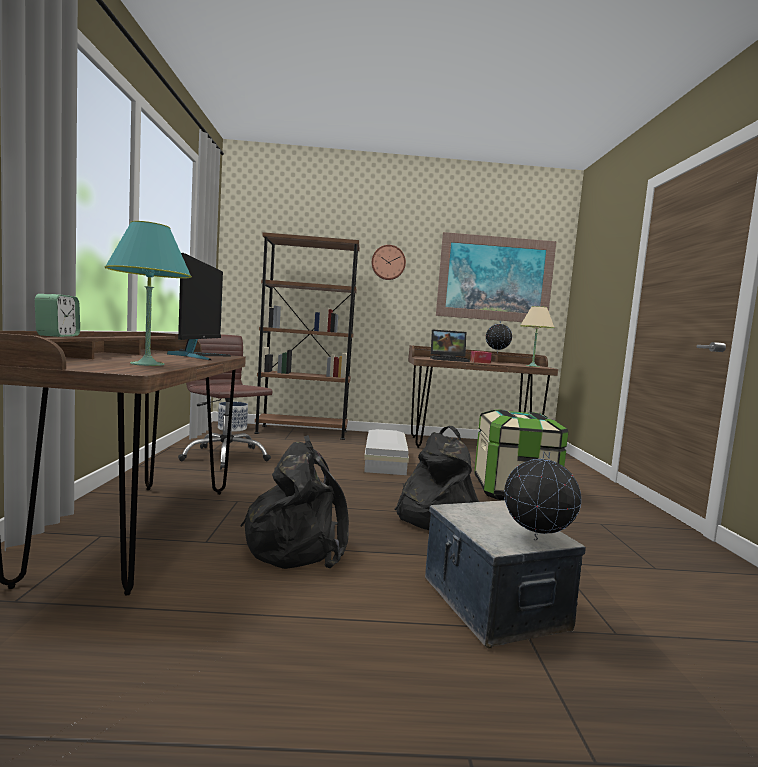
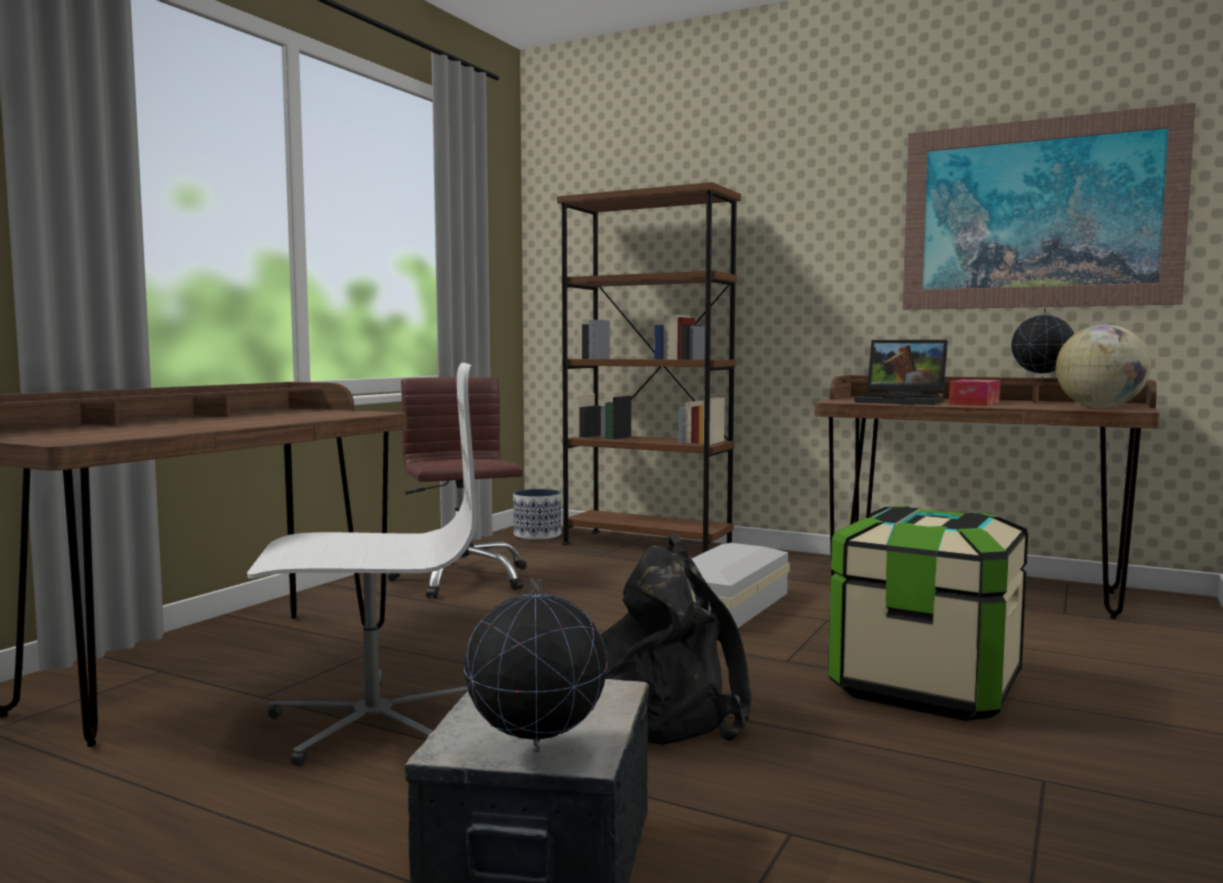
camera: 30 degrees right, 0 degrees up
(58, 335) = (70, 396): alarm clock -> none
(147, 364) = (144, 431): turquoise table lamp -> none
(198, 356) = (308, 416): monitor -> none
(297, 545) = (372, 721): black backpack -> white office chair
(388, 262) = (800, 214): wall clock -> none
(532, 366) = (1100, 408): beige table lamp -> globe

